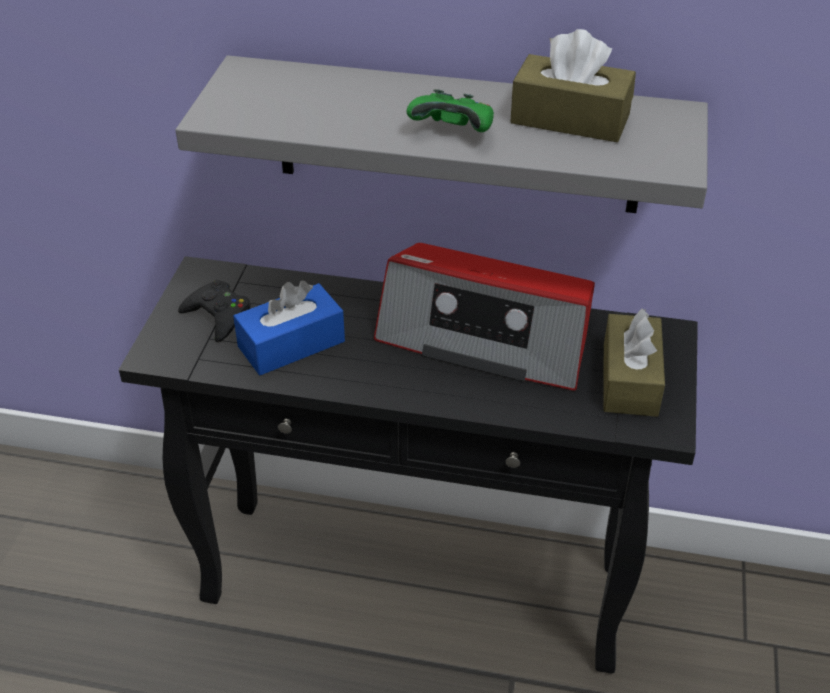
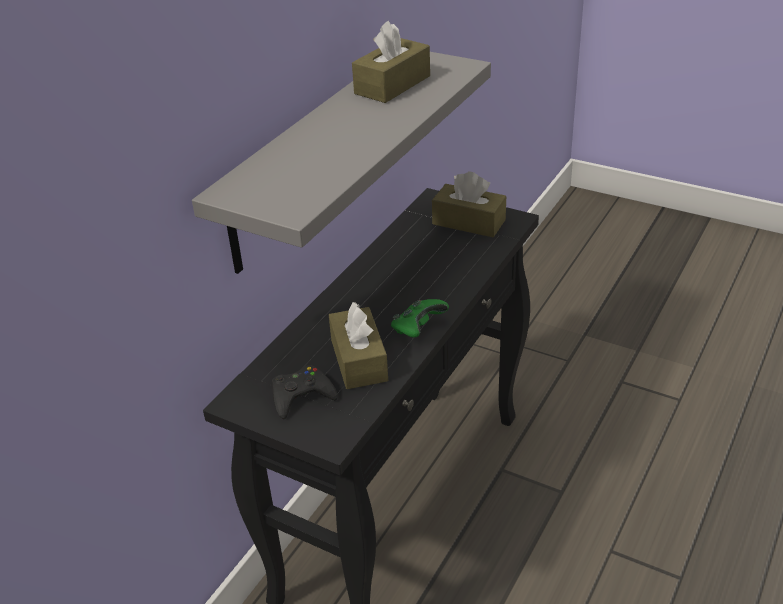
camera: 70 degrees left, 5 degrees down
(291, 344) = (359, 360): blue tissue box -> brown tissue box
(454, 132) = (383, 122): green game controller -> green game controller (418, 329)
(487, 336) = (399, 268): radio -> none

